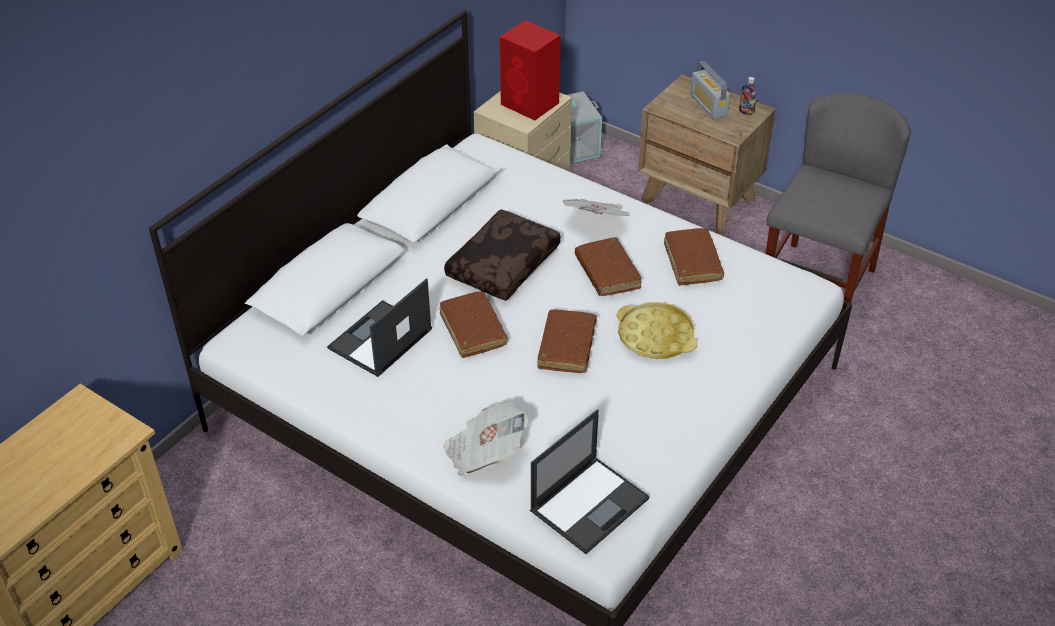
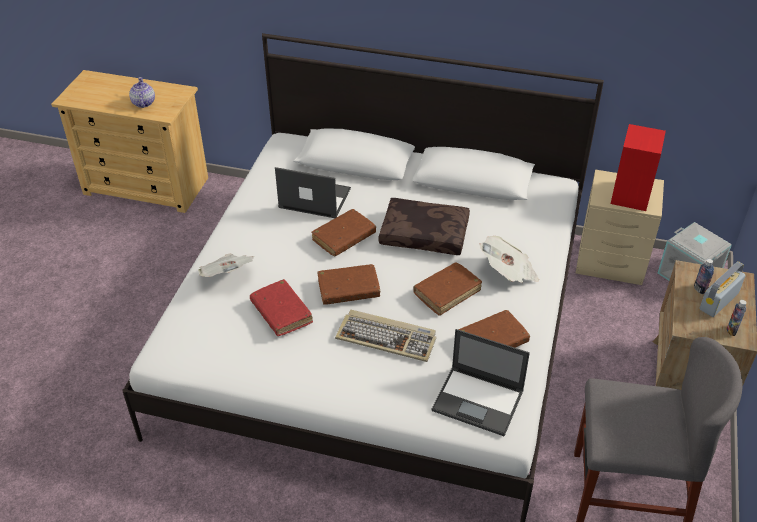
camera: 70 degrees right, 0 degrees up
(73, 453) = (143, 103): none -> teapot
(581, 413) = (281, 313): none -> red book
(590, 503) = (194, 339): laptop -> laptop (479, 401)
(655, 336) = (387, 338): yellow tray -> keyboard
(688, 109) = (700, 289): none -> bottle

